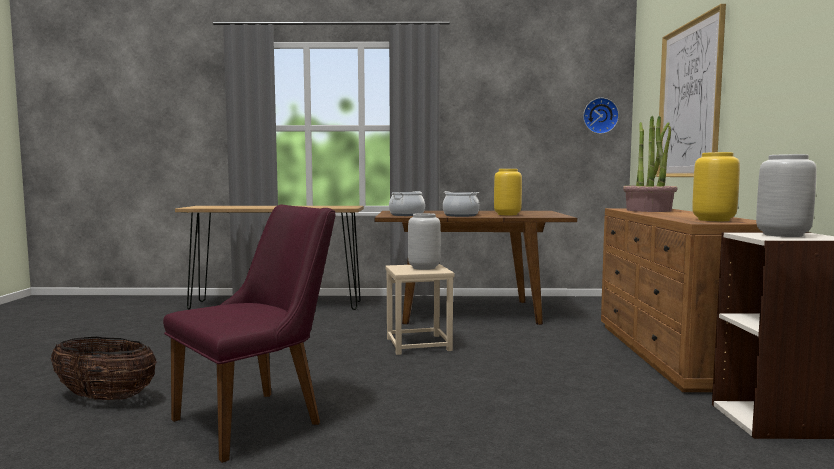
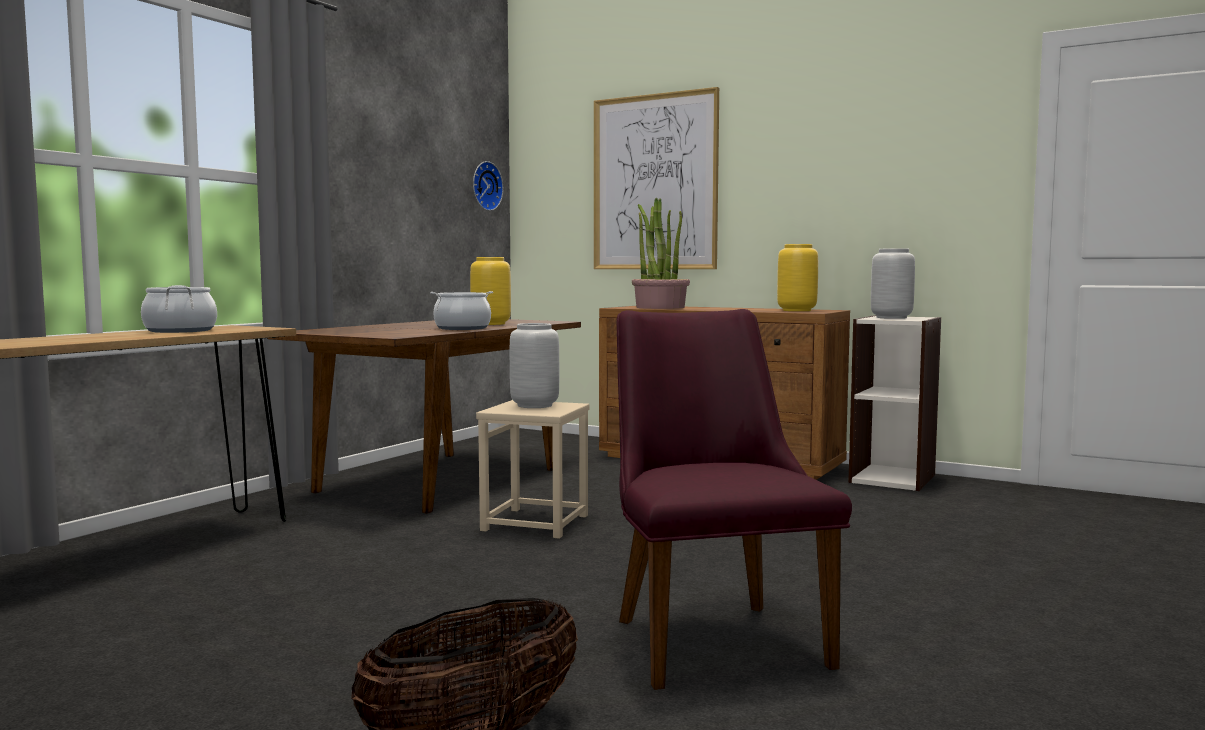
camera: 60 degrees left, 0 degrees up
(407, 215) = (395, 333): cooking pot -> cooking pot (180, 331)

